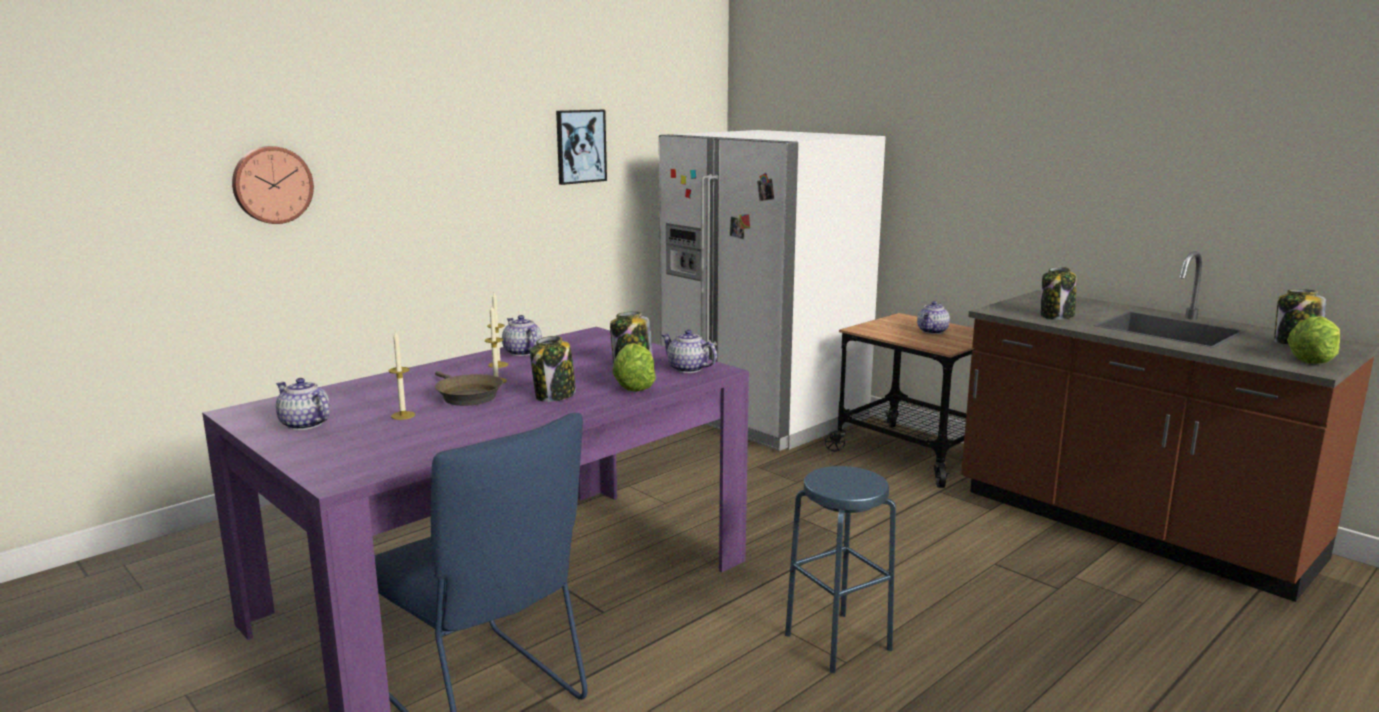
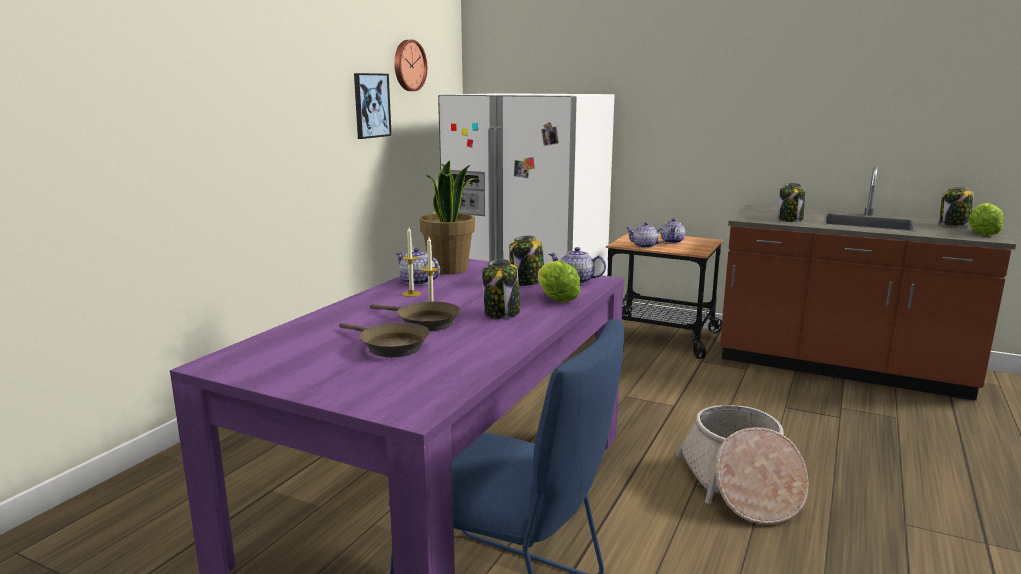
camera: 20 degrees left, 0 degrees up
(272, 184) = (131, 138): wall clock -> wall clock (408, 65)
(305, 424) = (303, 367): teapot -> teapot (645, 246)
(403, 415) = (390, 346): candle -> brown frying pan
(574, 341) = (449, 269): none -> potted plant
(837, 642) = (739, 486): blue stool -> basket

